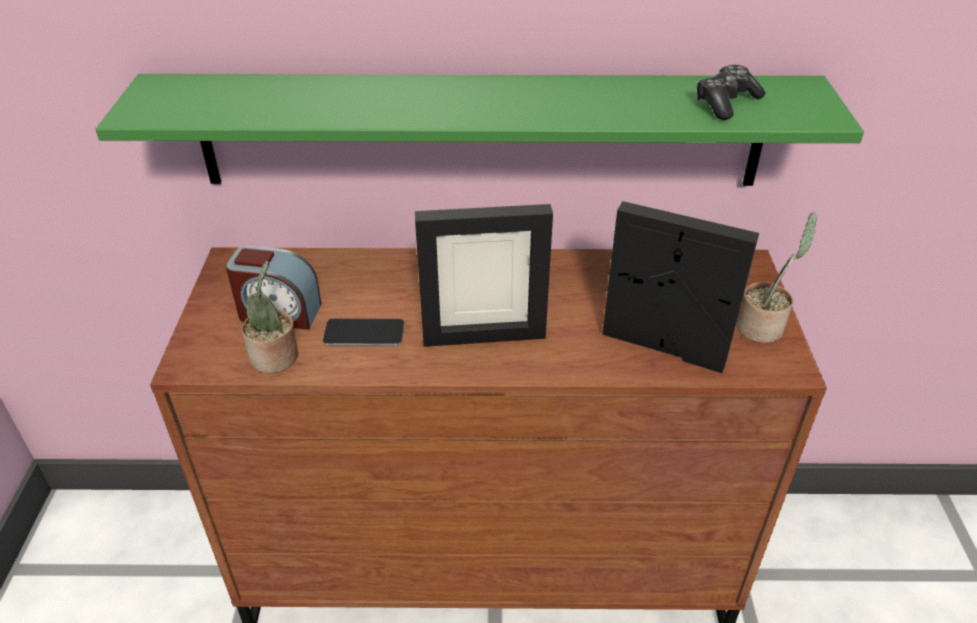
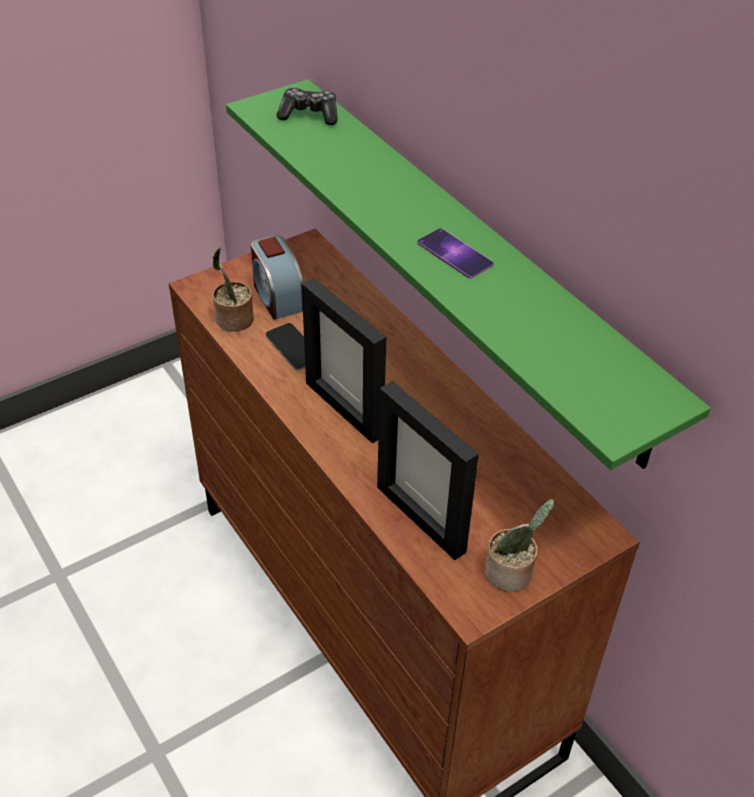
camera: 55 degrees right, 5 degrees up
(528, 100) = (454, 253): none -> phone
(662, 348) = (422, 517): picture frame -> picture frame turned 150 degrees clockwise
(725, 103) = (572, 359): game controller -> game controller (309, 115)

